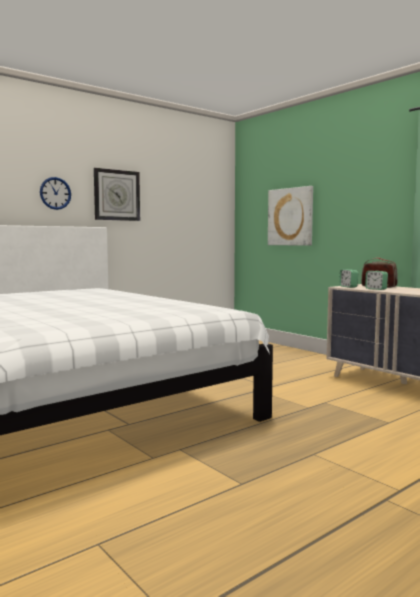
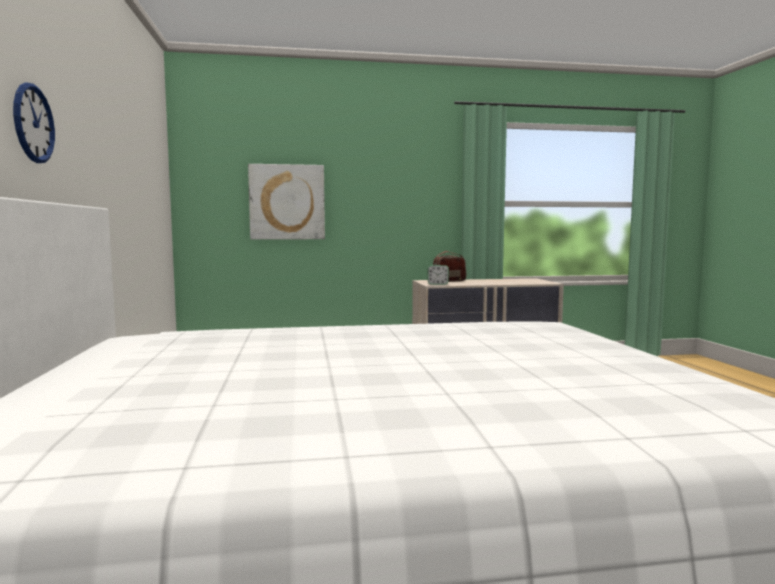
camera: 60 degrees left, 0 degrees up
(116, 195) = (95, 144): wall clock -> none
(376, 289) = (470, 283): alarm clock -> none

